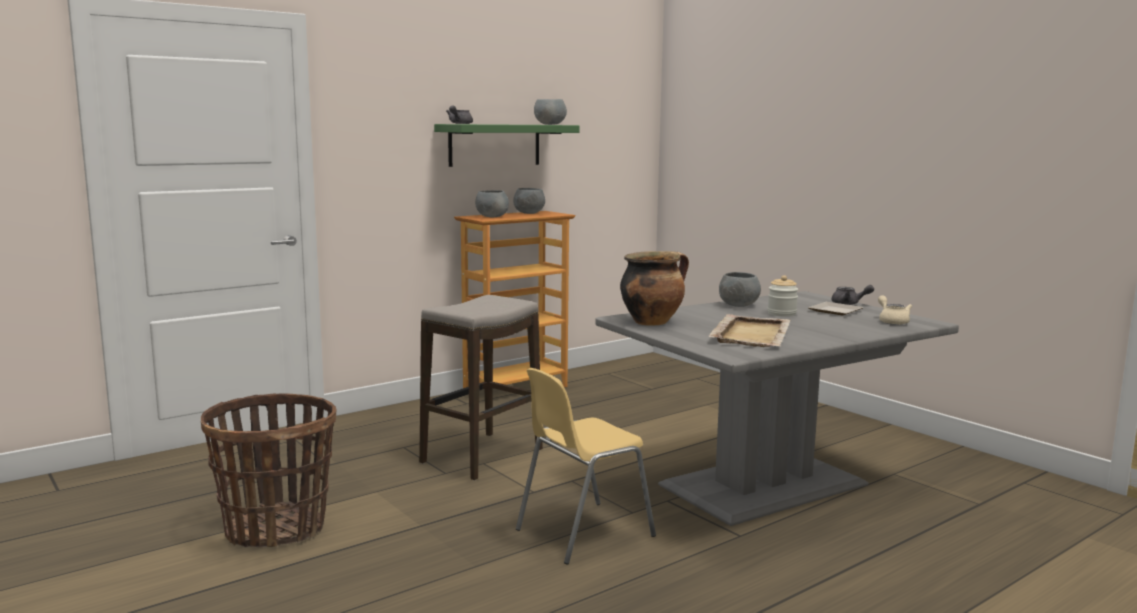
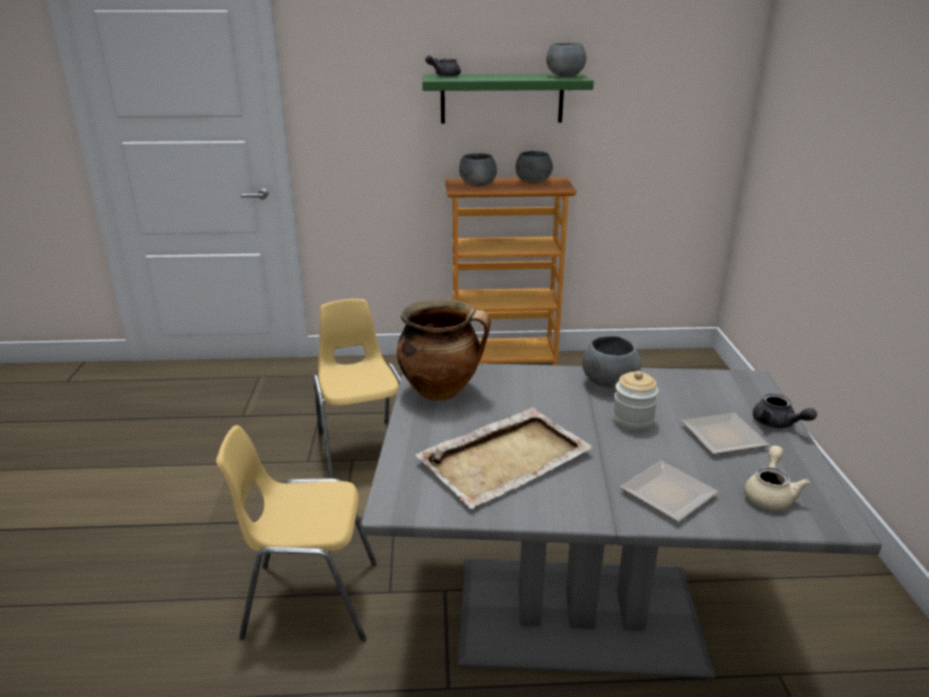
camera: 35 degrees right, 15 degrees up
(276, 529) = (118, 480): basket -> none
(481, 456) = (362, 449): stool -> yellow chair
(853, 329) = (668, 496): none -> plate

